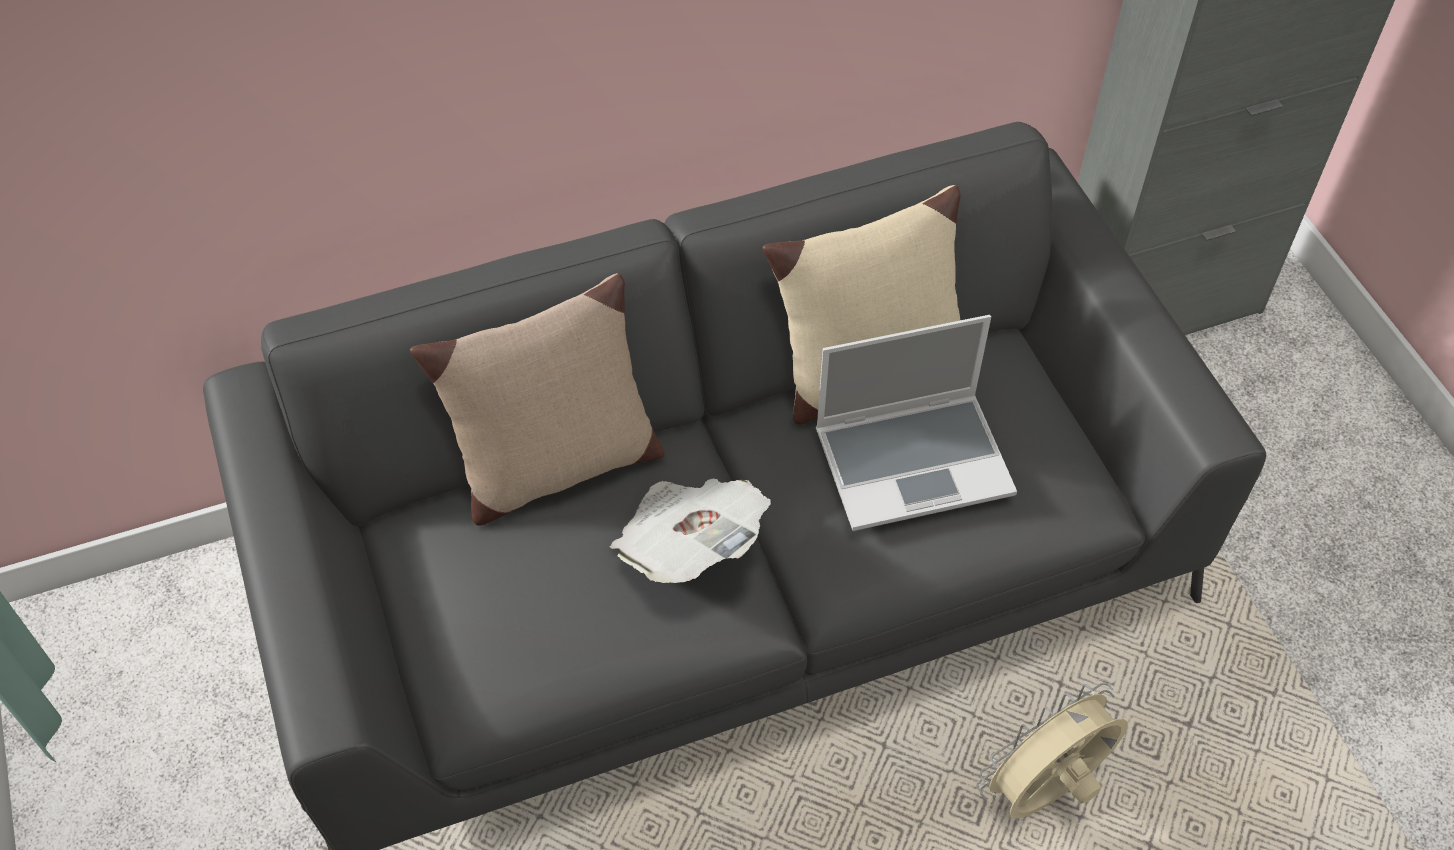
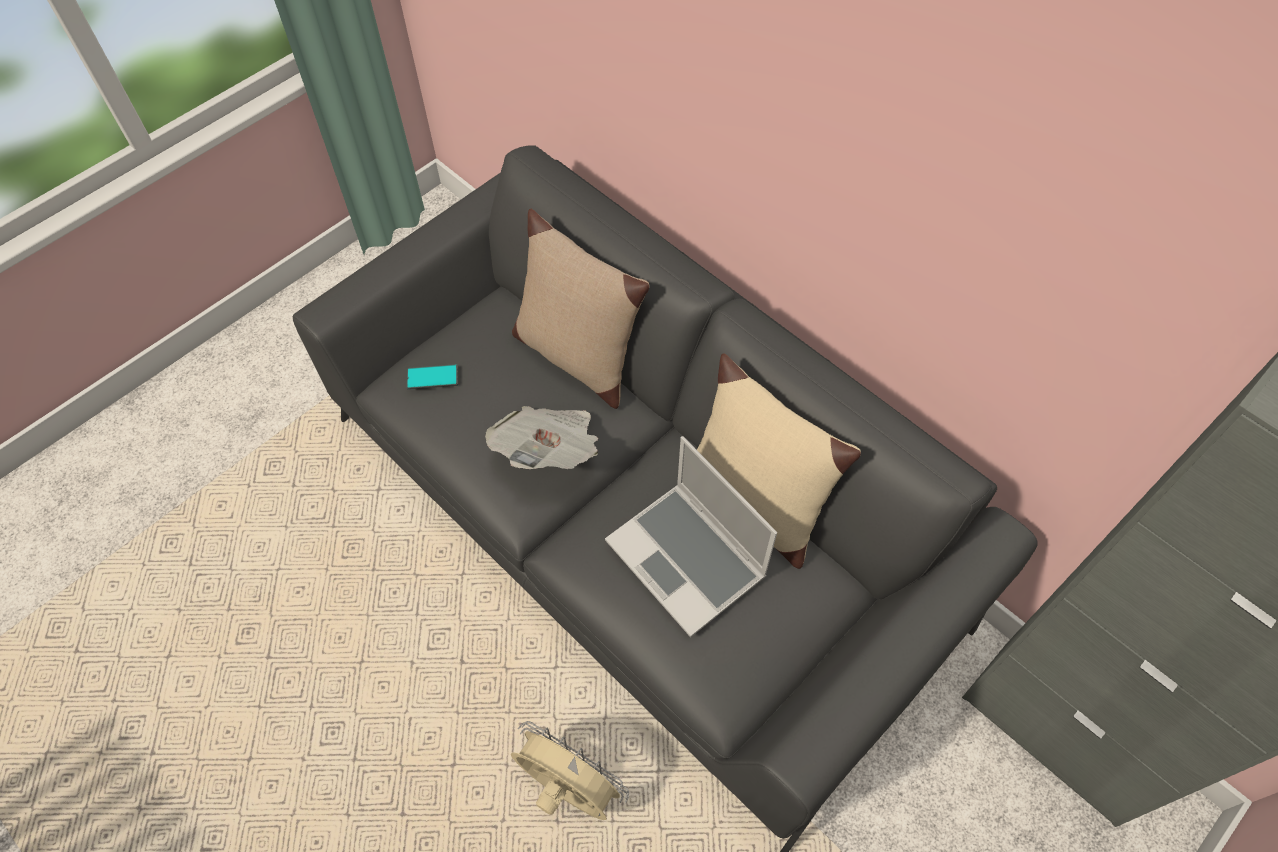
camera: 65 degrees right, 5 degrees up
(489, 644) = (432, 377): none -> phone

